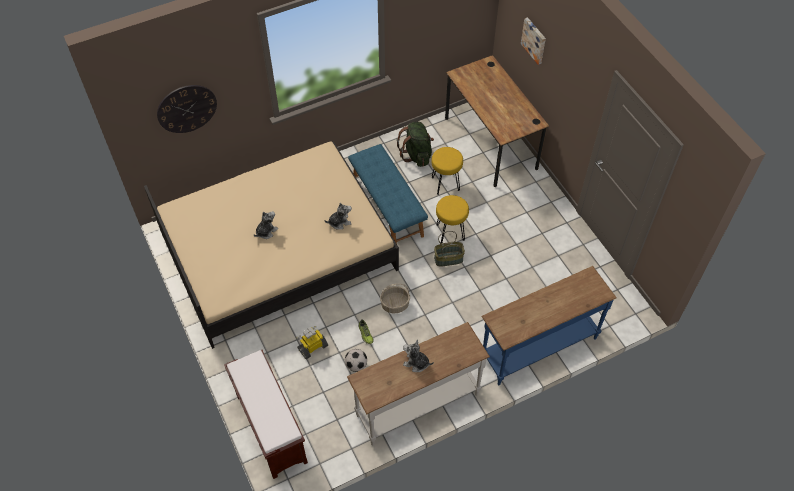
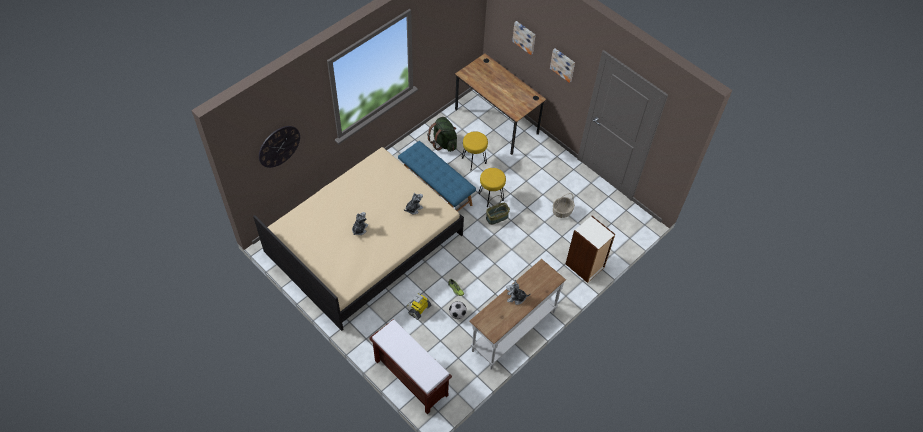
camera: 20 degrees left, 0 degrees up
(394, 305) = (469, 262): basket -> basket (562, 211)
(538, 347) = (585, 266): blue console table -> bookcase
(571, 83) = (563, 64): none -> picture

